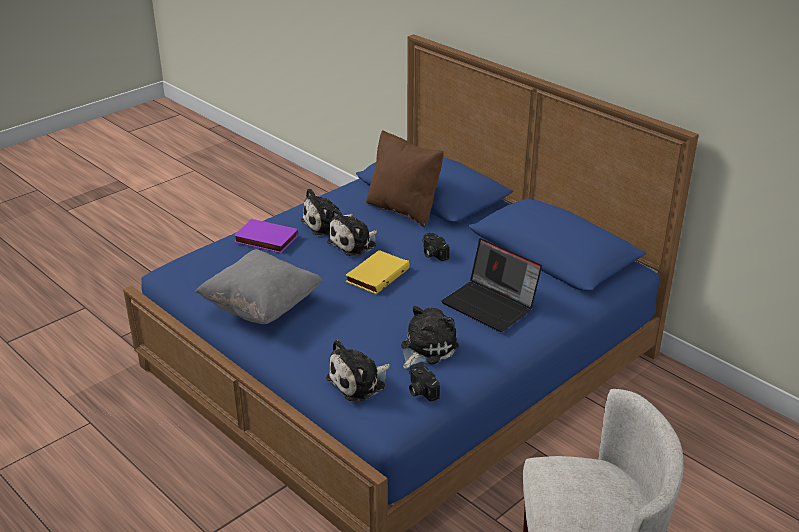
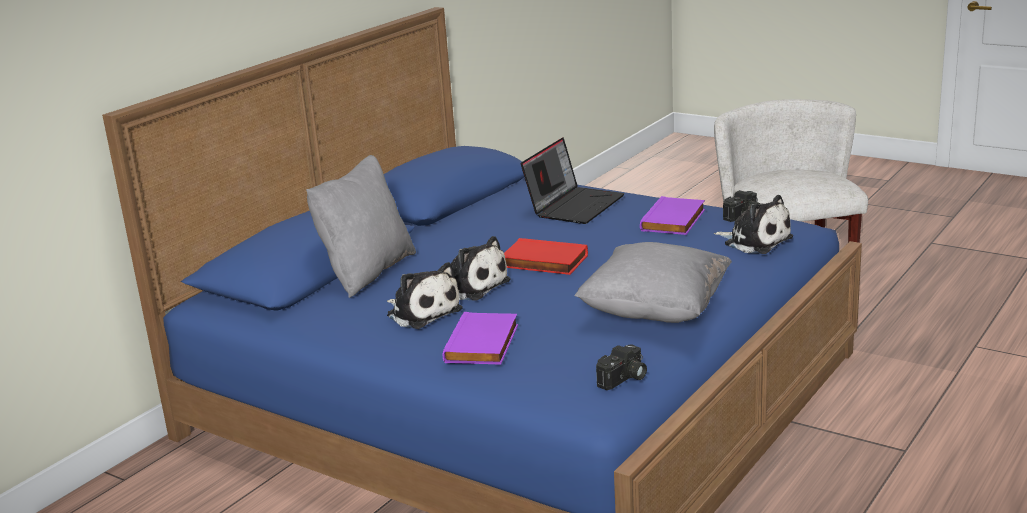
camera: 100 degrees left, 10 degrees down
(376, 274) = (543, 262): yellow book -> red book
(404, 210) = (366, 272): brown pillow -> grey pillow
(426, 348) = (674, 221): plush toy -> purple book
(432, 254) = (479, 242): camera -> camera (624, 379)

